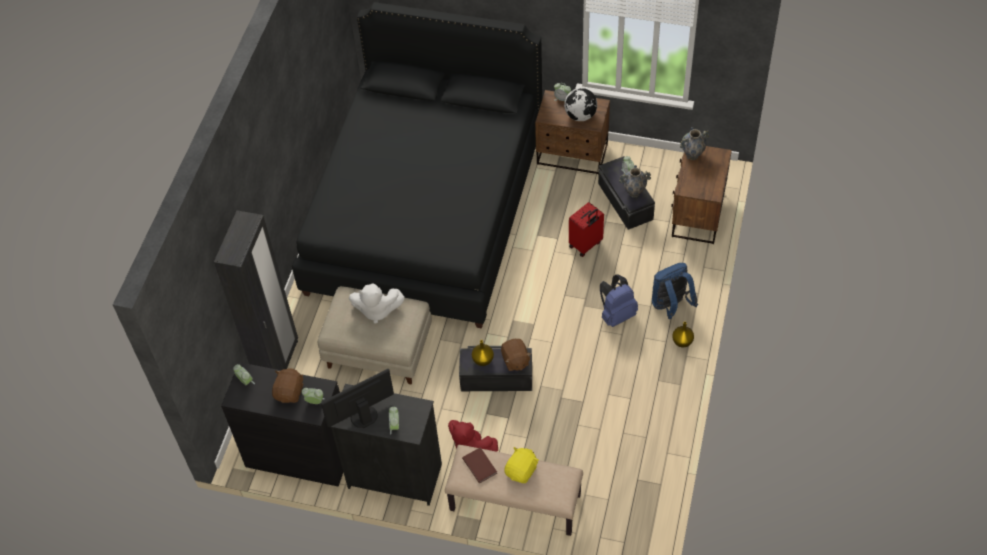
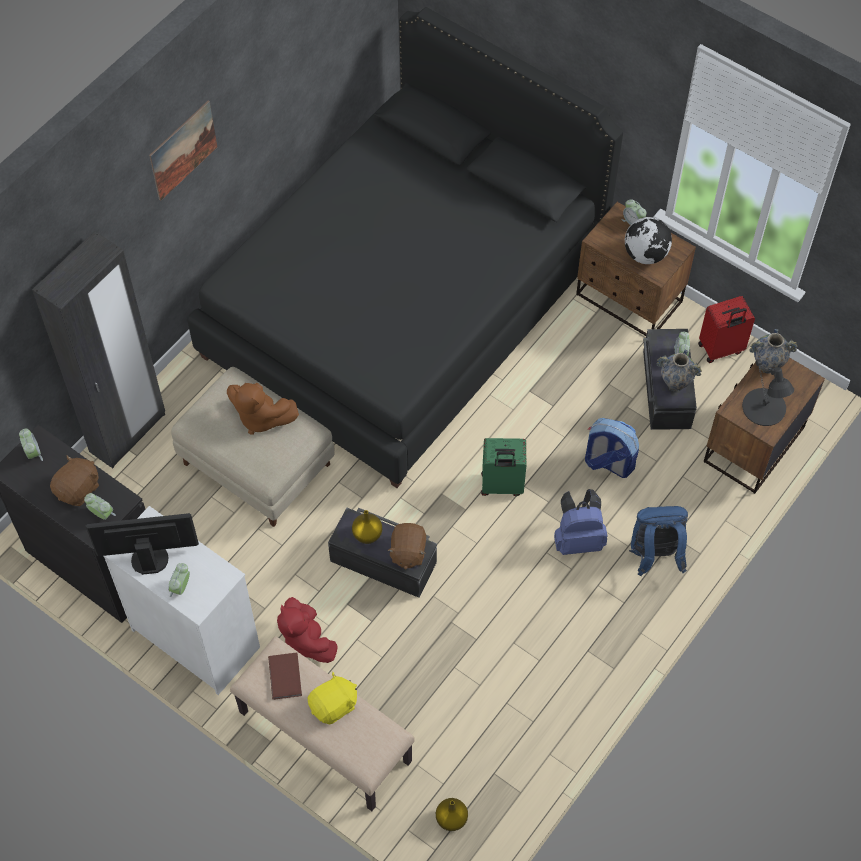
camera: 20 degrees right, 5 degrees up
(267, 140) = (183, 150): none -> picture
(376, 310) = (260, 417): white plush toy -> brown plush toy
(395, 475) = (196, 638): black dresser -> white dresser
(550, 300) = (501, 485): none -> green suitcase
(586, 245) = (585, 429): red suitcase -> red suitcase (721, 349)
(611, 260) = (608, 463): none -> backpack
(682, 342) = (645, 612): yellow vase -> yellow vase (451, 820)
(703, 181) = (764, 408): none -> black table lamp

